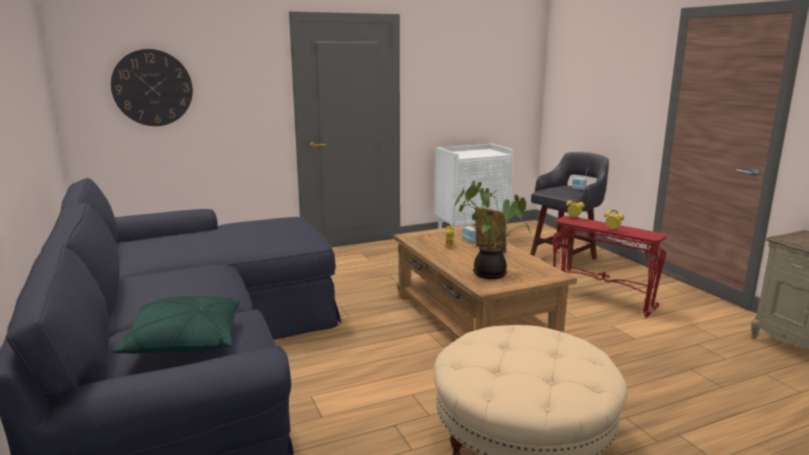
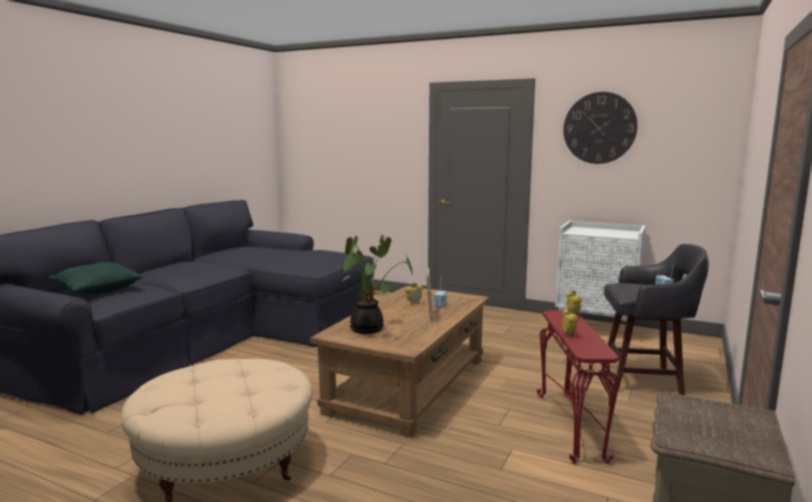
camera: 50 degrees right, 5 degrees down
(152, 88) = (331, 145): wall clock -> wall clock (599, 128)

